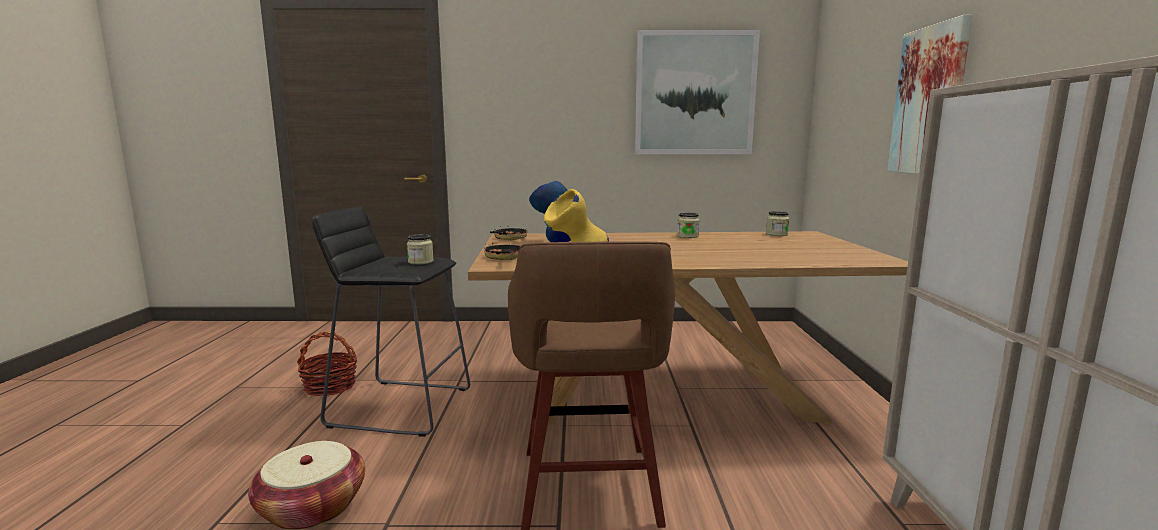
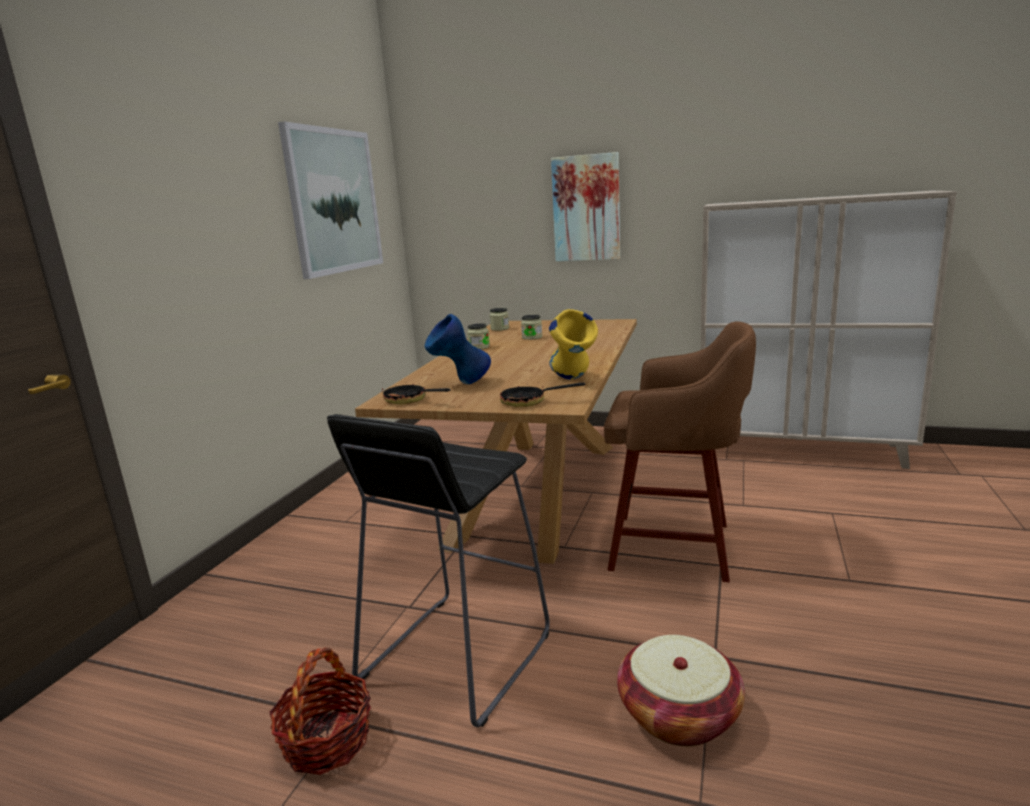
camera: 70 degrees left, 5 degrees up
(421, 262) = (447, 451): jar -> jar (532, 337)

